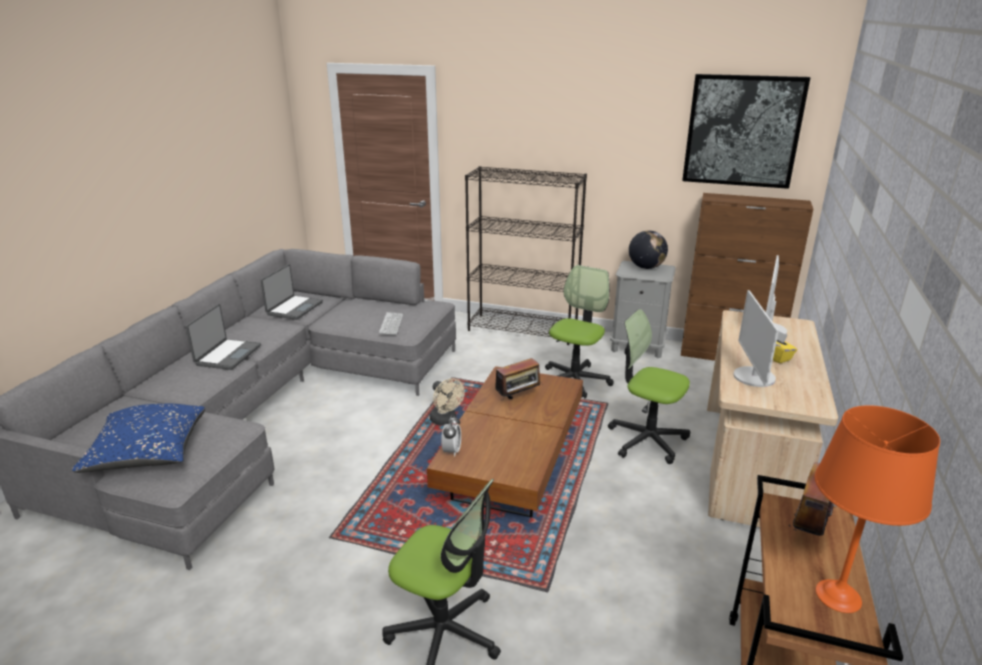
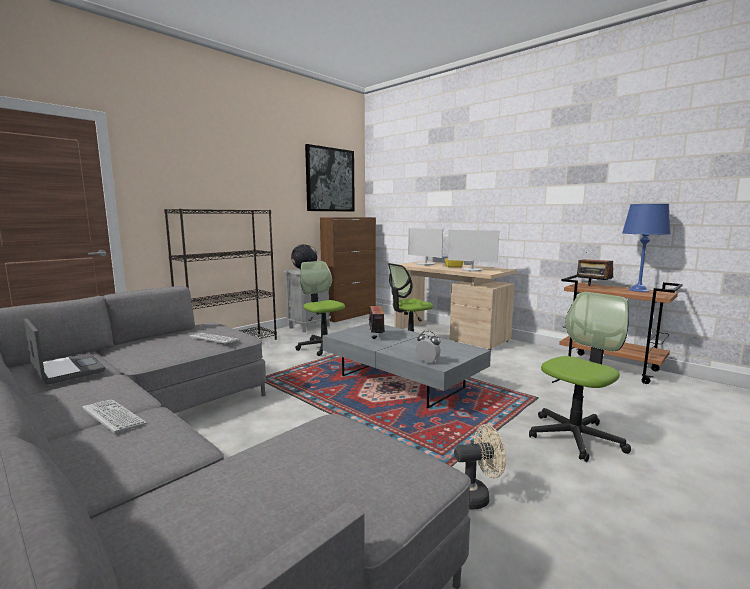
camera: 65 degrees left, 15 degrees down
(148, 453) = (333, 490): blue pillow -> none
(227, 355) = (114, 416): laptop -> keyboard
(445, 420) = (319, 392): beige fan -> beige fan (476, 496)
(511, 464) = (400, 382): brown coffee table -> grey coffee table
(837, 596) = (639, 290): orange table lamp -> blue table lamp

